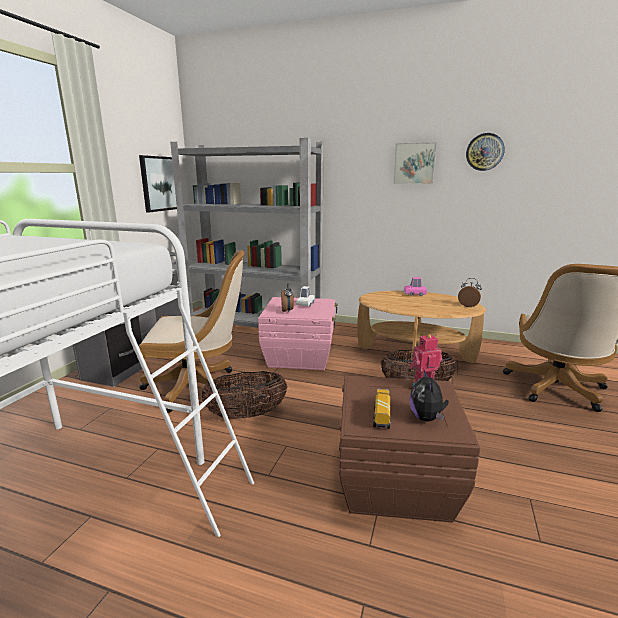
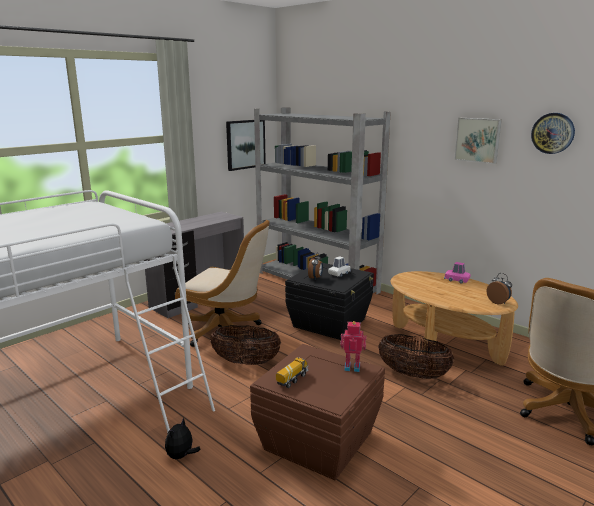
camera: 25 degrees right, 0 degrees up
(300, 356) = (330, 322): pink storage box -> black storage box
(426, 418) = (325, 389): plush toy -> plush toy (181, 456)

